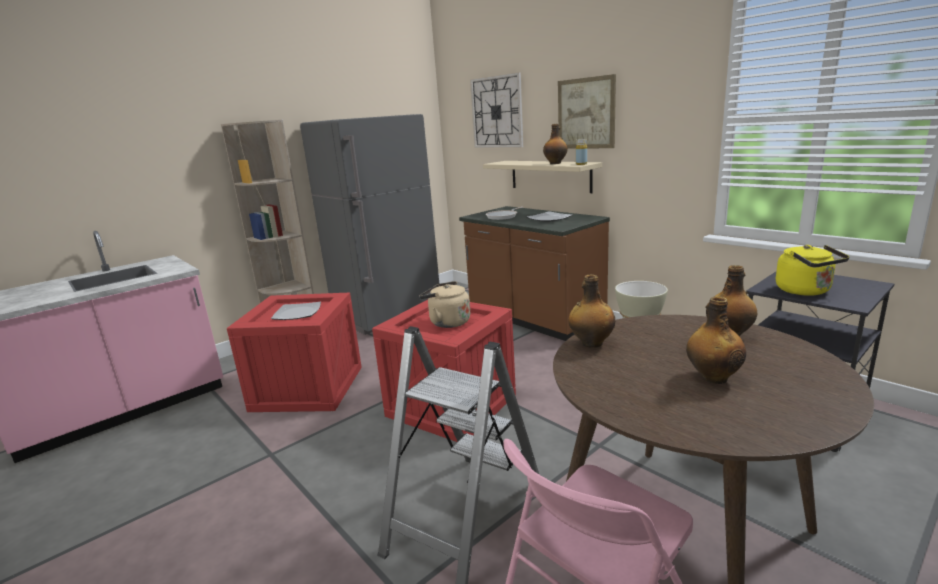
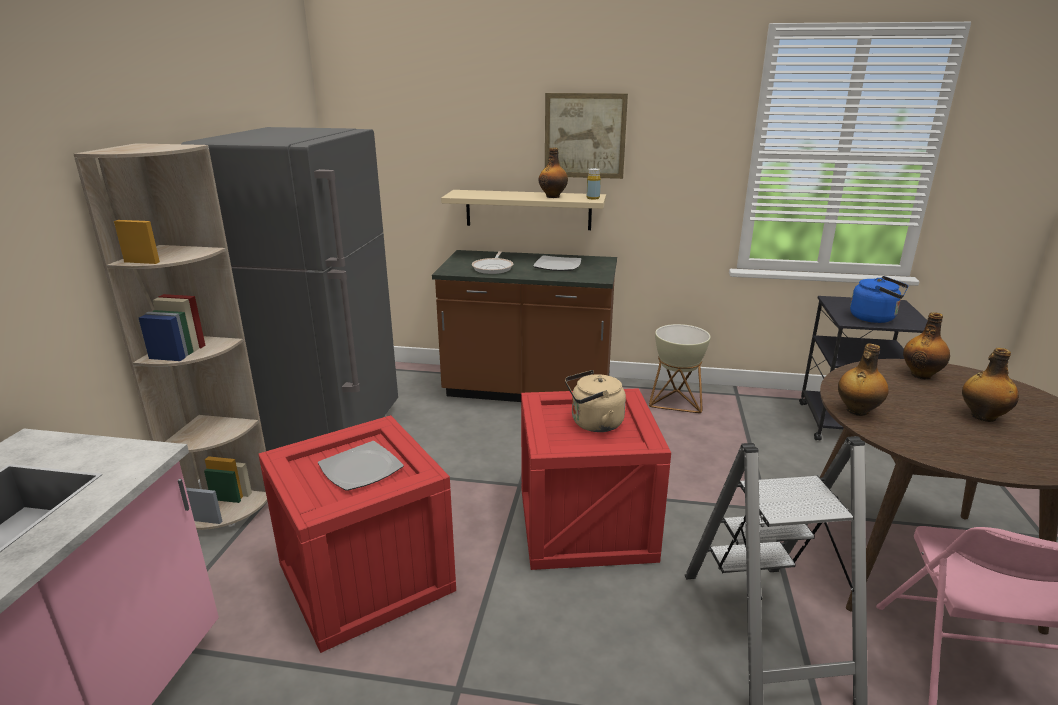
camera: 40 degrees left, 5 degrees up
(497, 112) = (438, 124): wall clock -> none
(806, 291) = (875, 318): yellow kettle -> blue kettle

